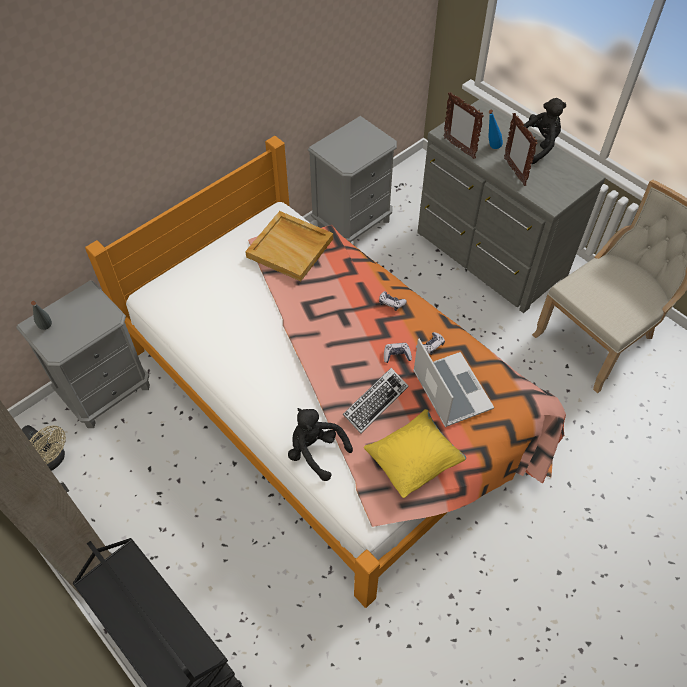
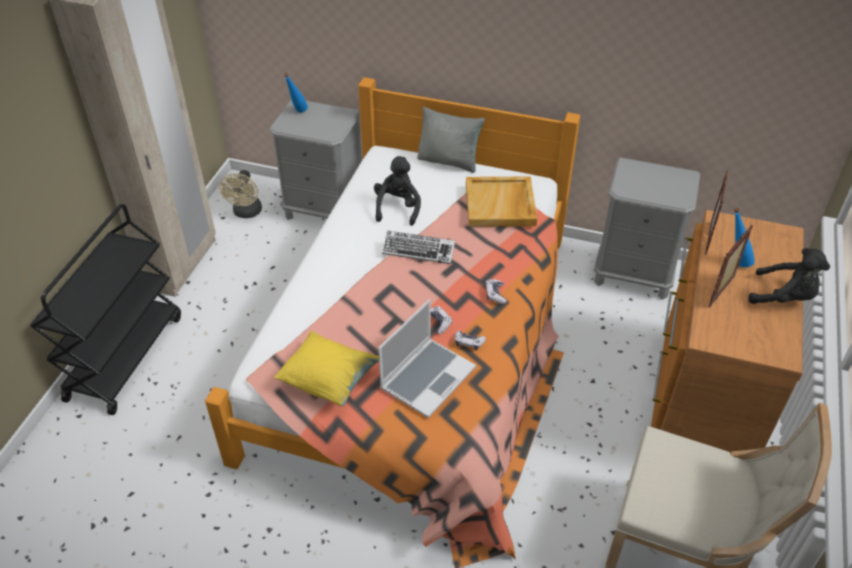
camera: 60 degrees right, 10 degrees down
(48, 330) = (297, 113): grey bottle -> blue bottle
(202, 254) = (449, 161): none -> grey pillow
(315, 451) = (299, 313): black plush toy -> black plush toy (397, 208)
(375, 402) = (373, 328): keyboard -> keyboard (418, 250)
(489, 256) = (700, 399): grey dresser -> brown dresser

